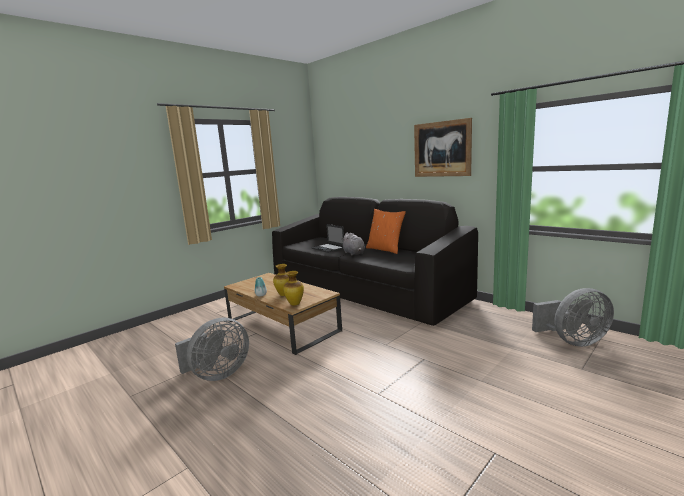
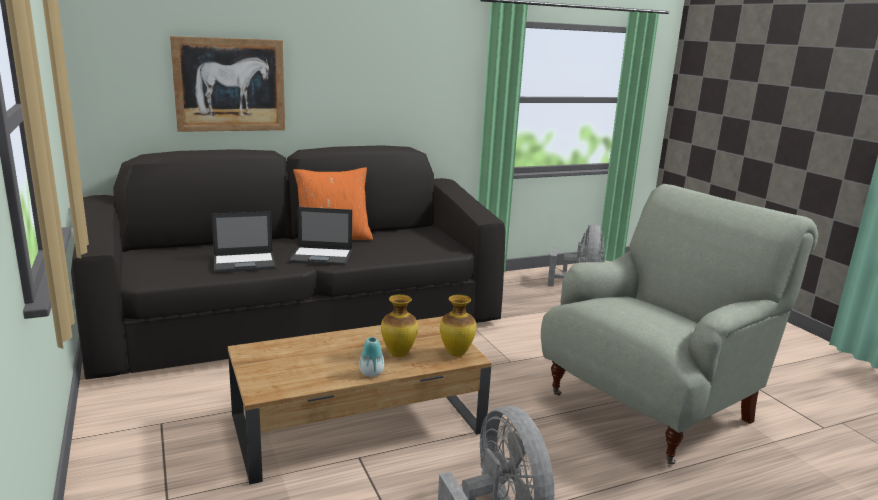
camera: 70 degrees left, 5 degrees up
(354, 253) = (322, 256): grey plush toy -> laptop
(376, 407) = (652, 407): none -> grey armchair
(442, 149) = (396, 65): picture -> picture (230, 85)

